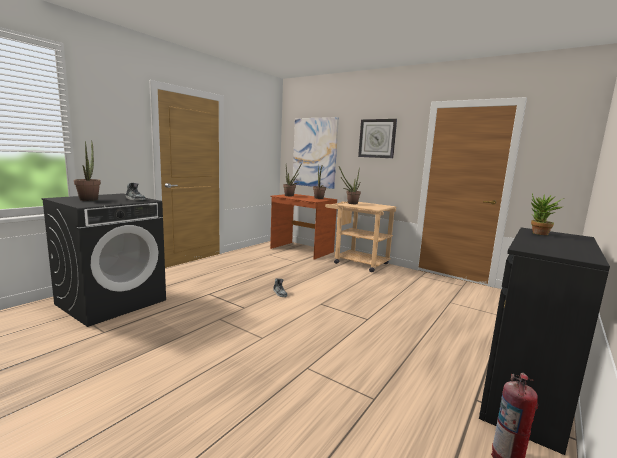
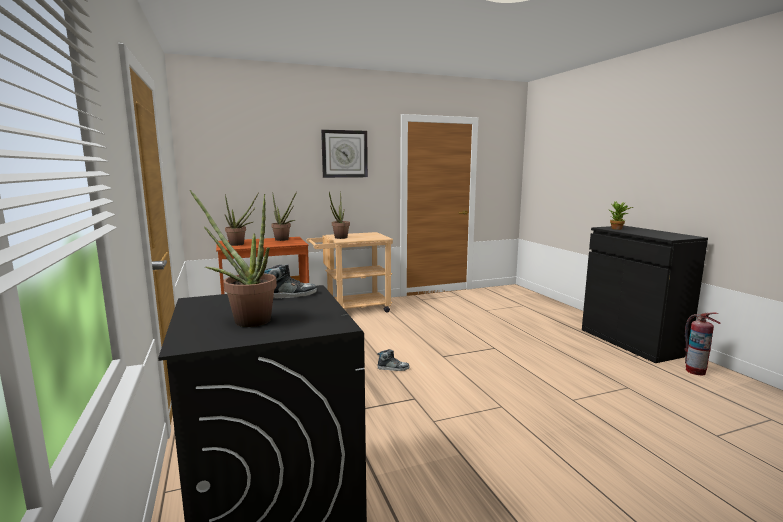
camera: 55 degrees left, 0 degrees up
(315, 152) = (250, 175): picture -> none

